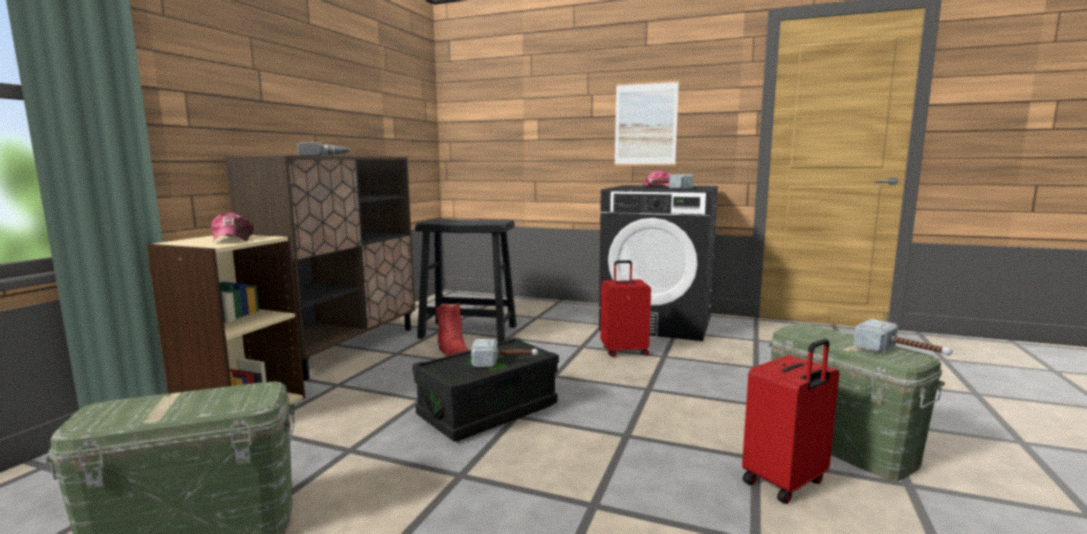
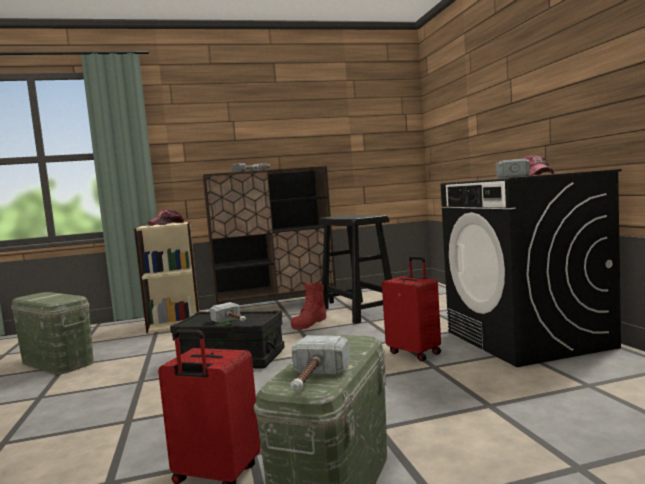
camera: 55 degrees right, 5 degrees down
(645, 124) = (551, 101): picture -> none

